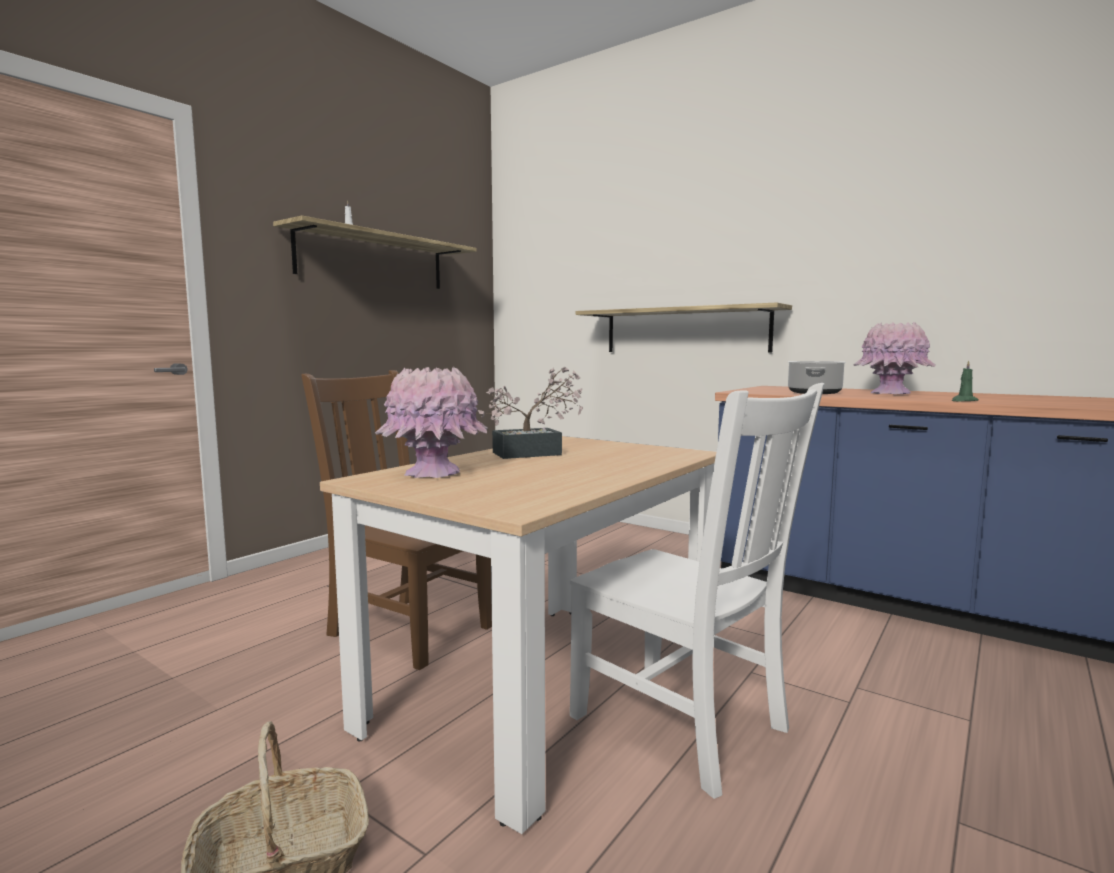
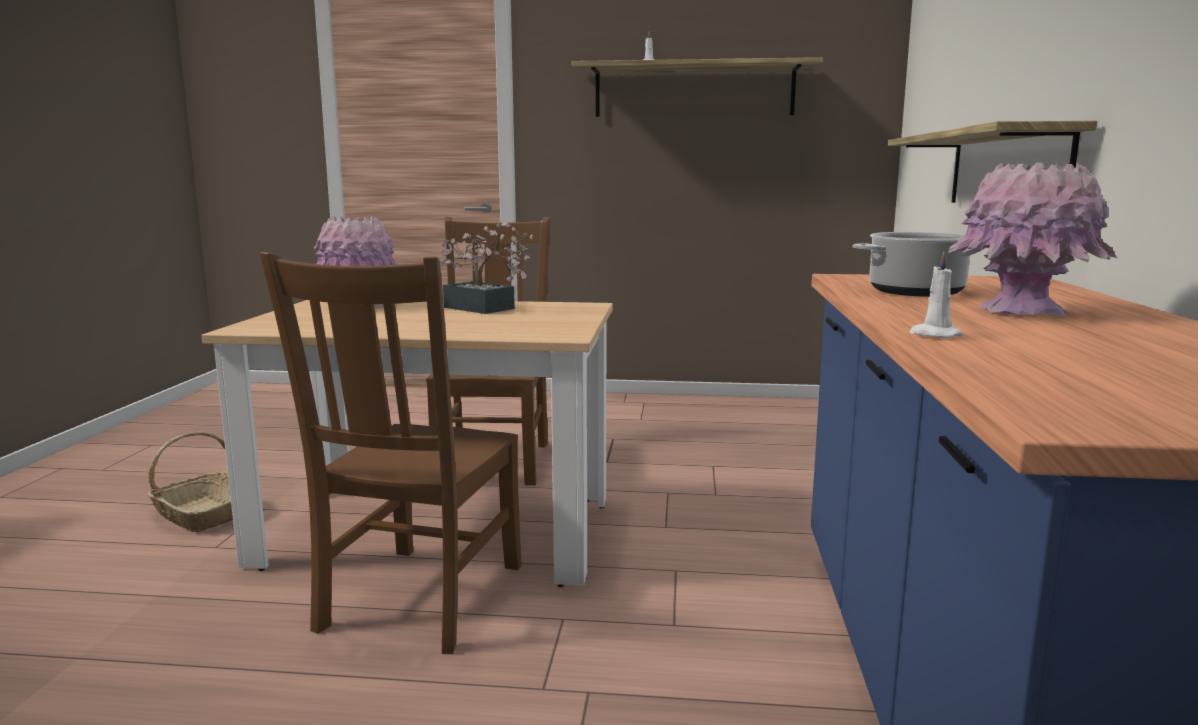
camera: 60 degrees right, 5 degrees up
(684, 726) = (419, 600): white chair -> brown chair
(963, 401) = (933, 335): green candle -> white candle

